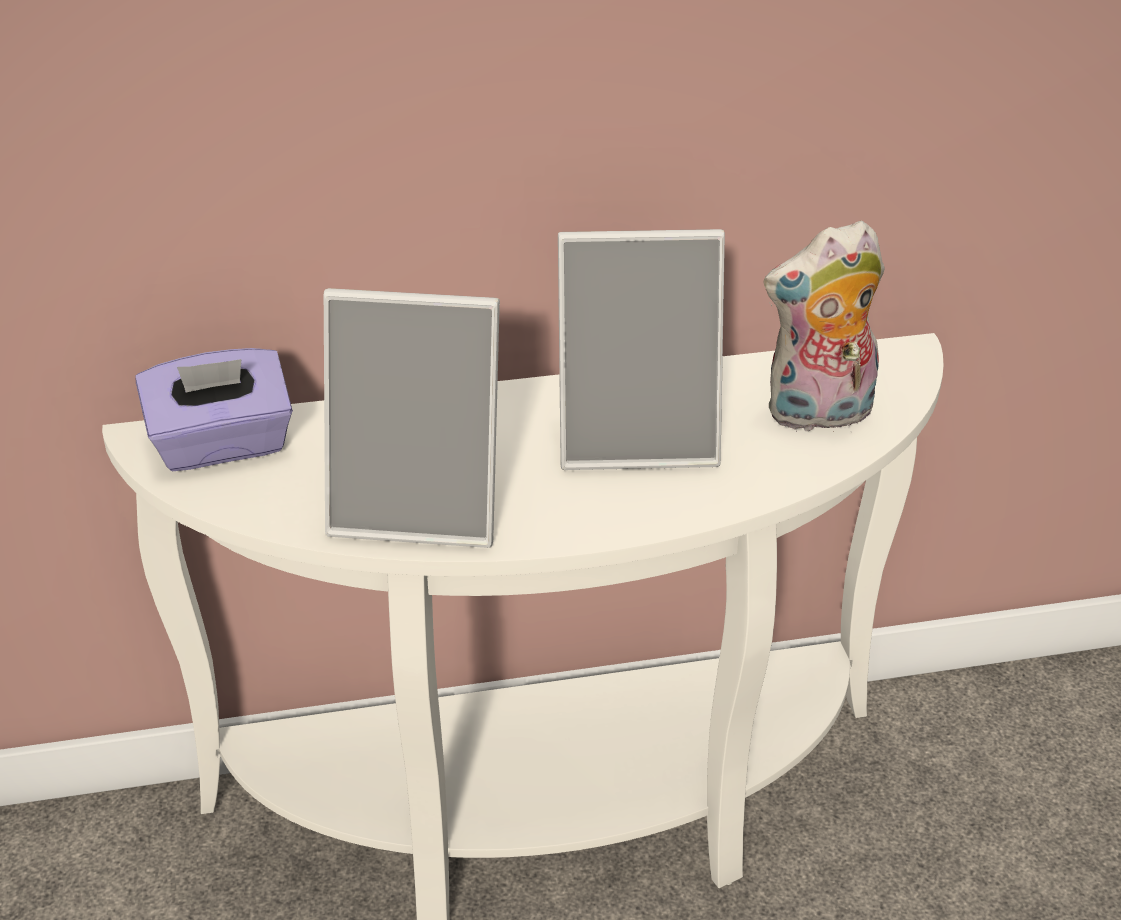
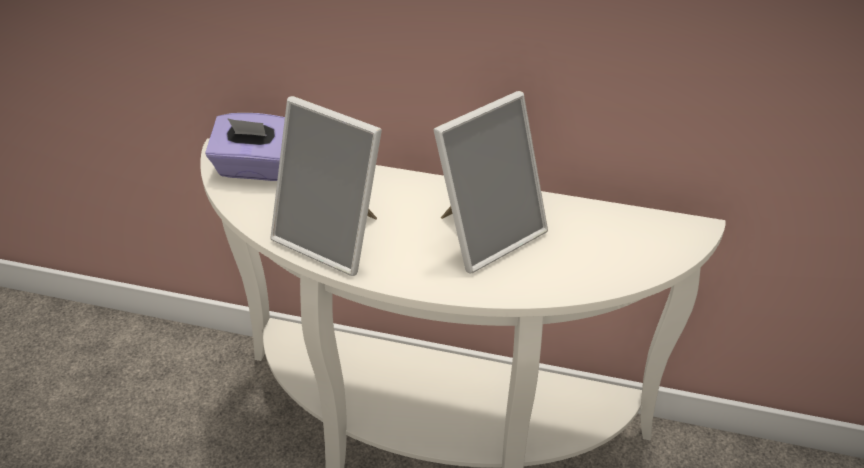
camera: 25 degrees right, 5 degrees up
(638, 436) = (486, 233): picture frame -> picture frame turned 60 degrees counterclockwise
(818, 415) = (608, 253): plush toy -> none

